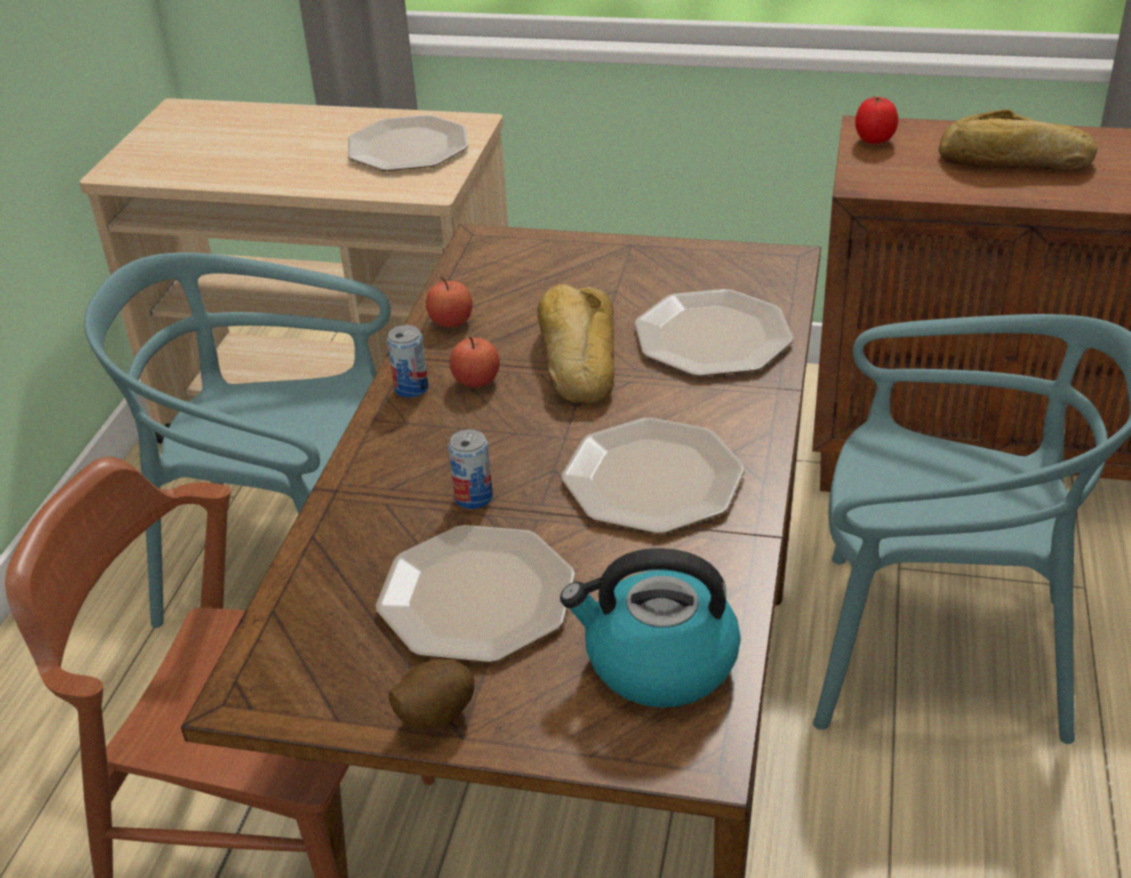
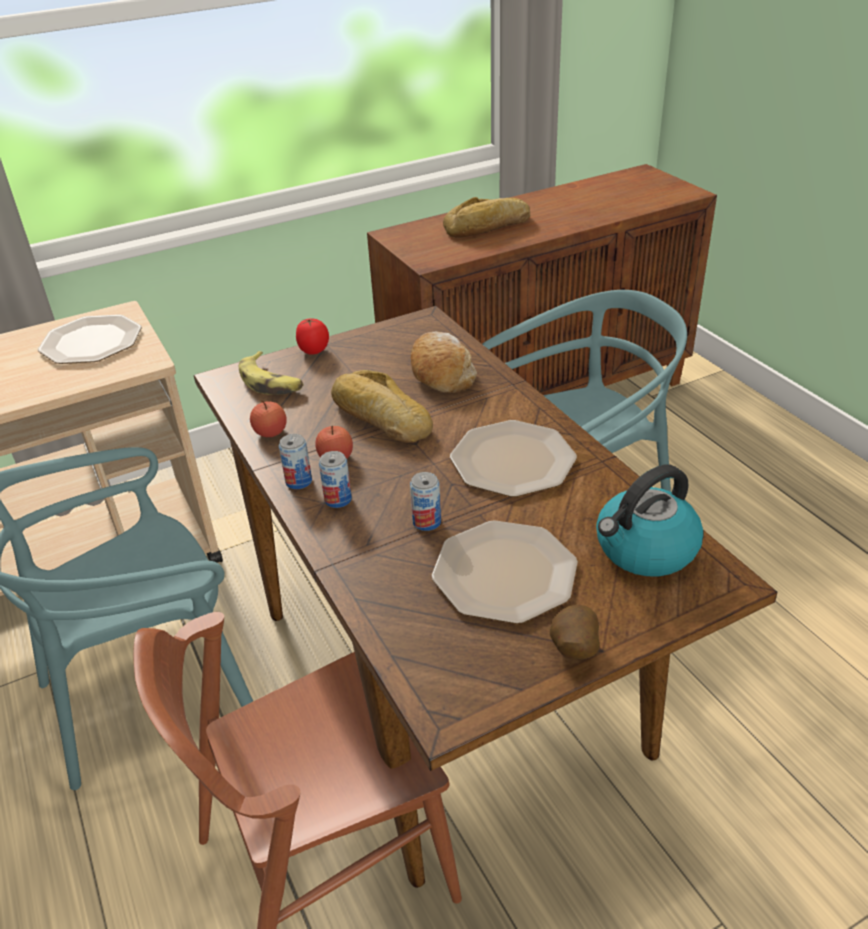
camera: 40 degrees left, 0 degrees up
(422, 427) = (338, 500): none -> can
(520, 265) = (271, 382): none -> banana
(712, 335) = (441, 373): plate -> bread
(873, 141) = (403, 240): tomato -> tomato (314, 351)

